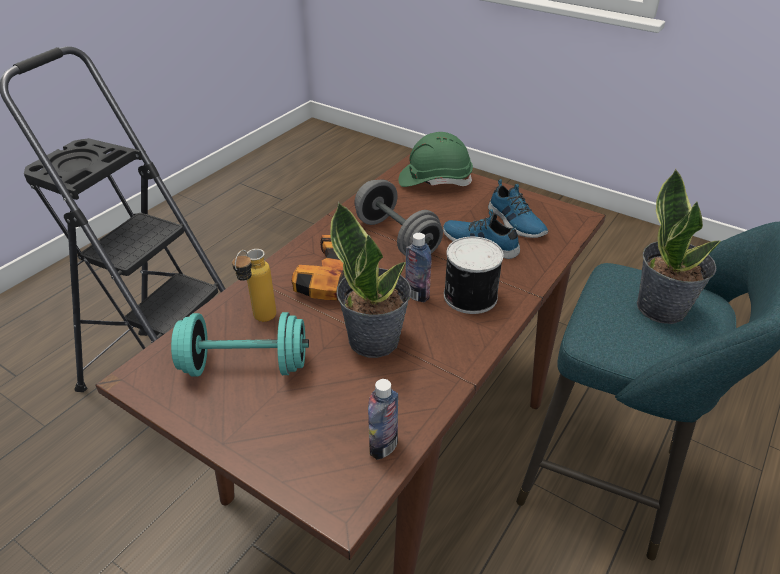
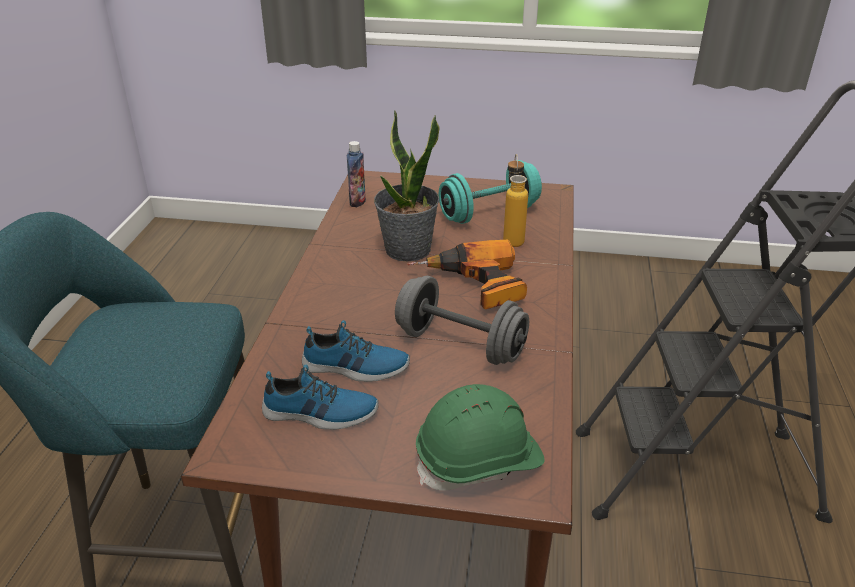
camera: 155 degrees right, 5 degrees down
(417, 295) = (394, 291): bottle -> none
(468, 296) = (343, 303): can -> none
(515, 222) = (320, 413): shoe -> shoe turned 150 degrees clockwise
(662, 307) = (128, 352): potted plant -> none

